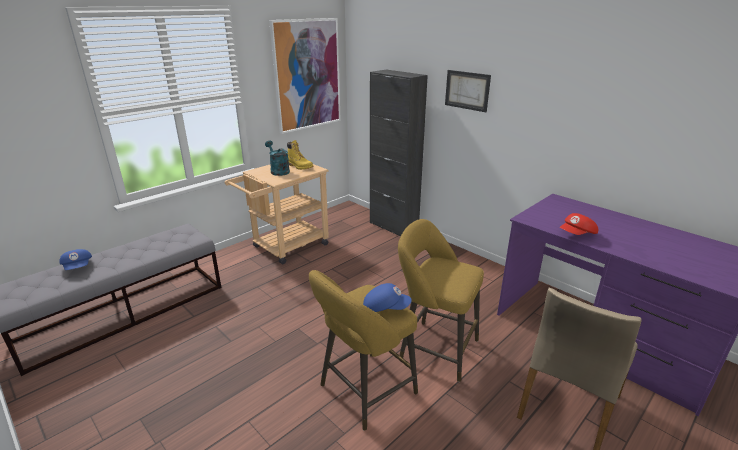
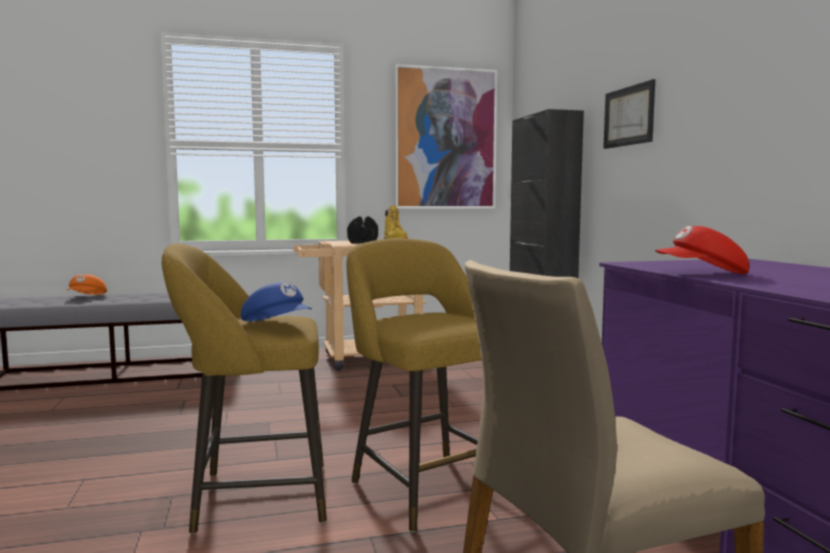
camera: 30 degrees right, 20 degrees down
(79, 267) = (87, 297): blue cap -> orange cap
(278, 171) = (363, 242): turquoise watering can -> black dumbbell

